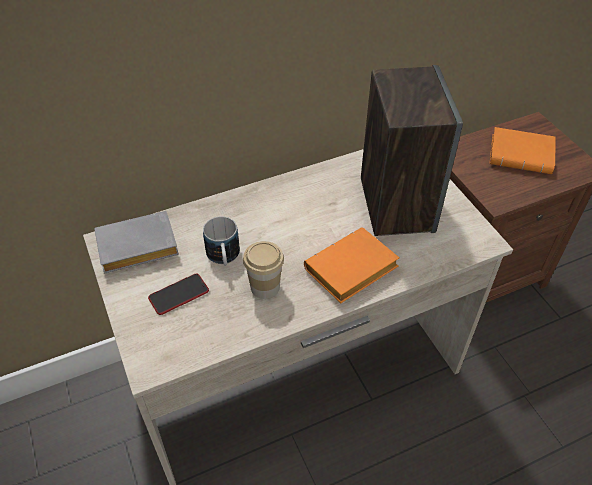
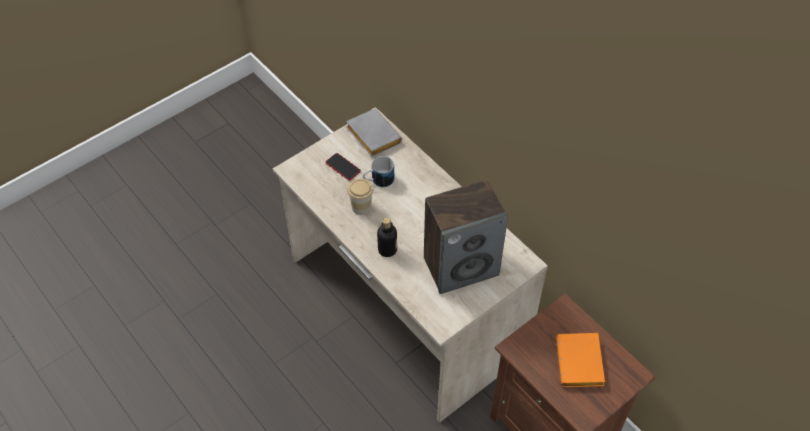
camera: 75 degrees right, 5 degrees up
(350, 272) = (387, 250): orange book -> bottle

